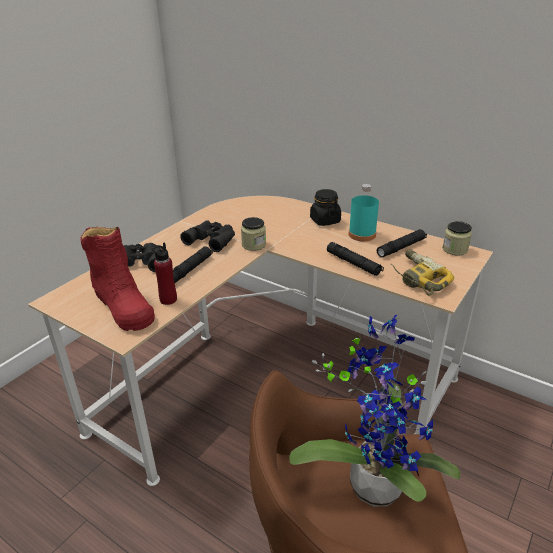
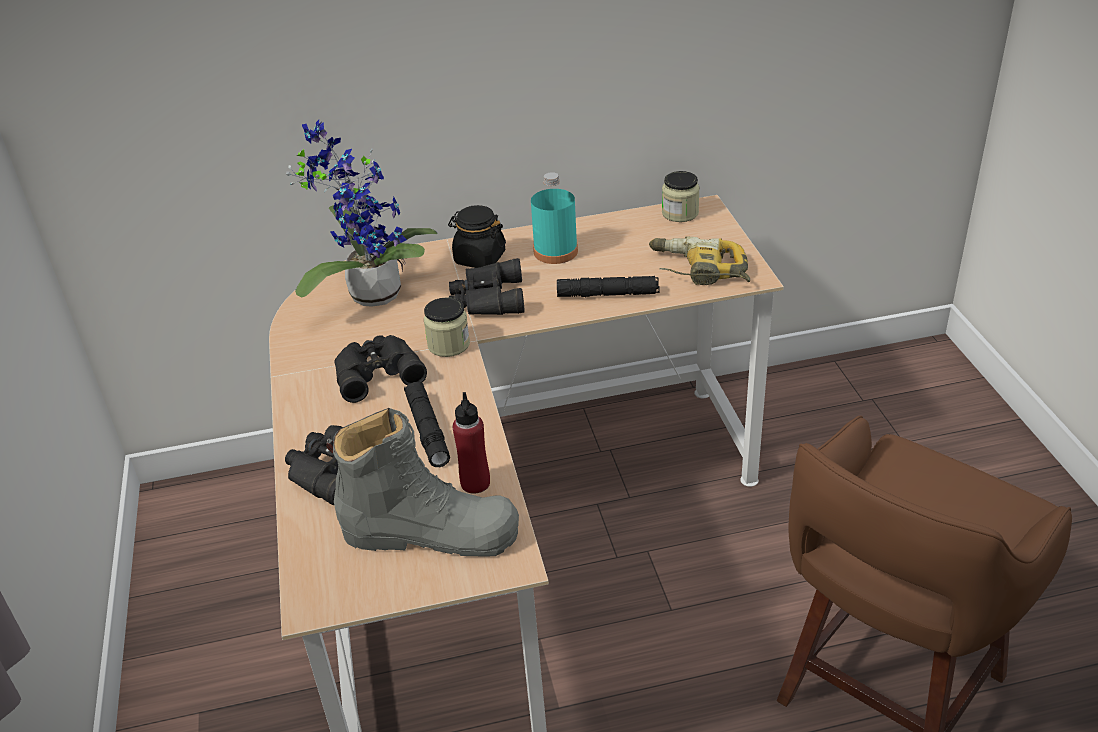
camera: 45 degrees left, 5 degrees up
(123, 305) = (431, 533): red boot -> grey boot
(299, 237) = (486, 299): none -> black binoculars
(373, 480) = (922, 499): potted plant -> potted plant (370, 292)
(401, 247) = (624, 243): black flashlight -> none

